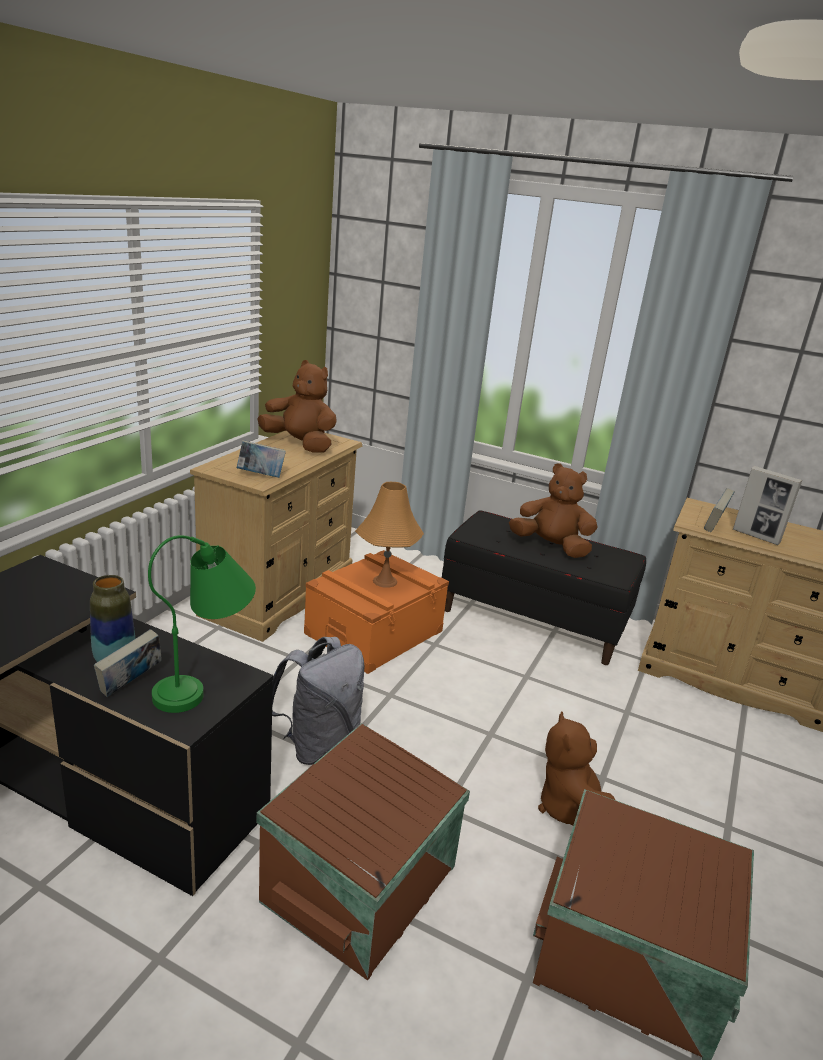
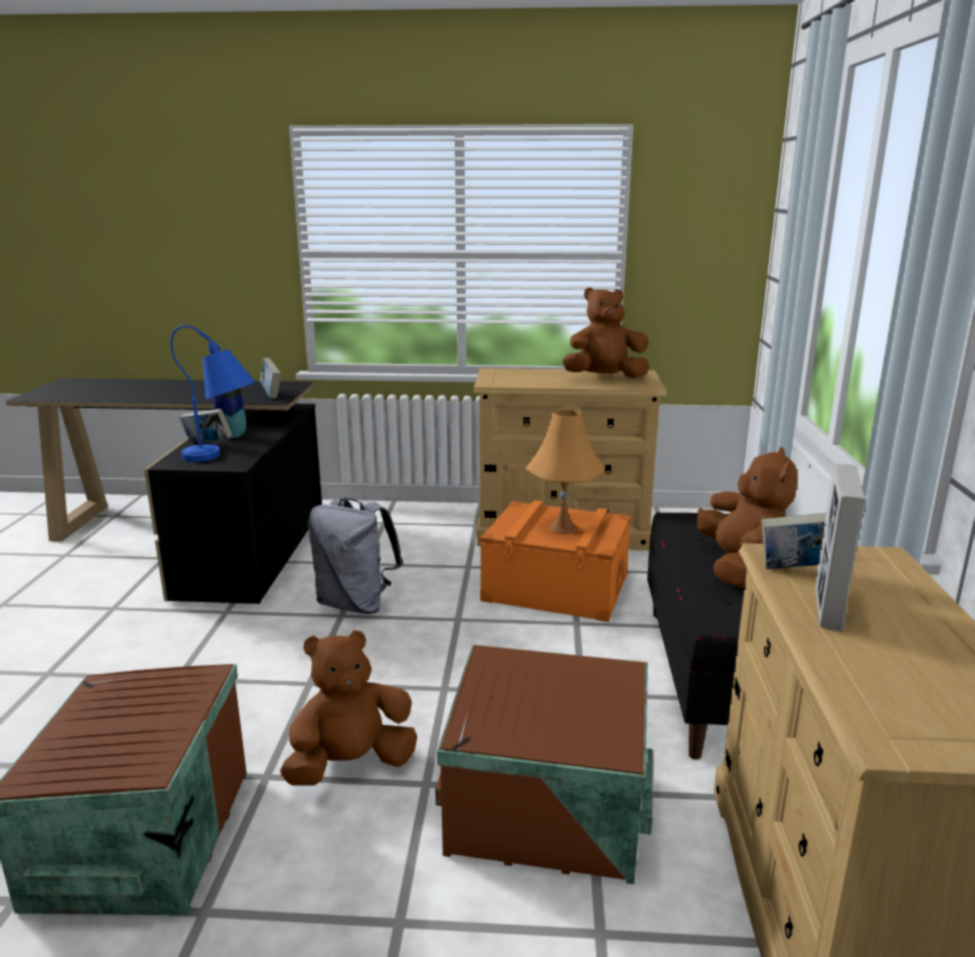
camera: 70 degrees right, 5 degrees down
(206, 682) = (223, 458): green table lamp -> blue table lamp
(261, 475) = (504, 381): book -> book (271, 394)
(300, 445) = (604, 378): brown plush toy -> brown plush toy turned 105 degrees counterclockwise
(363, 883) = (199, 664): brown storage box -> brown storage box (548, 814)

